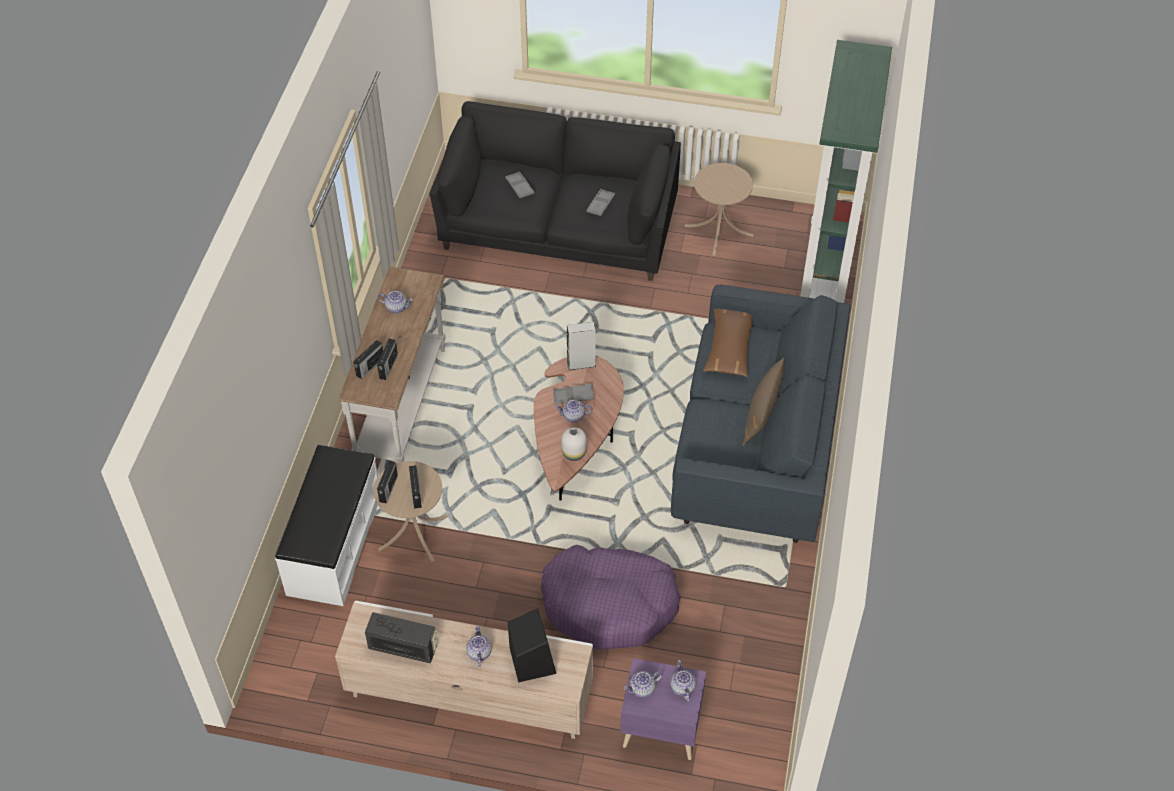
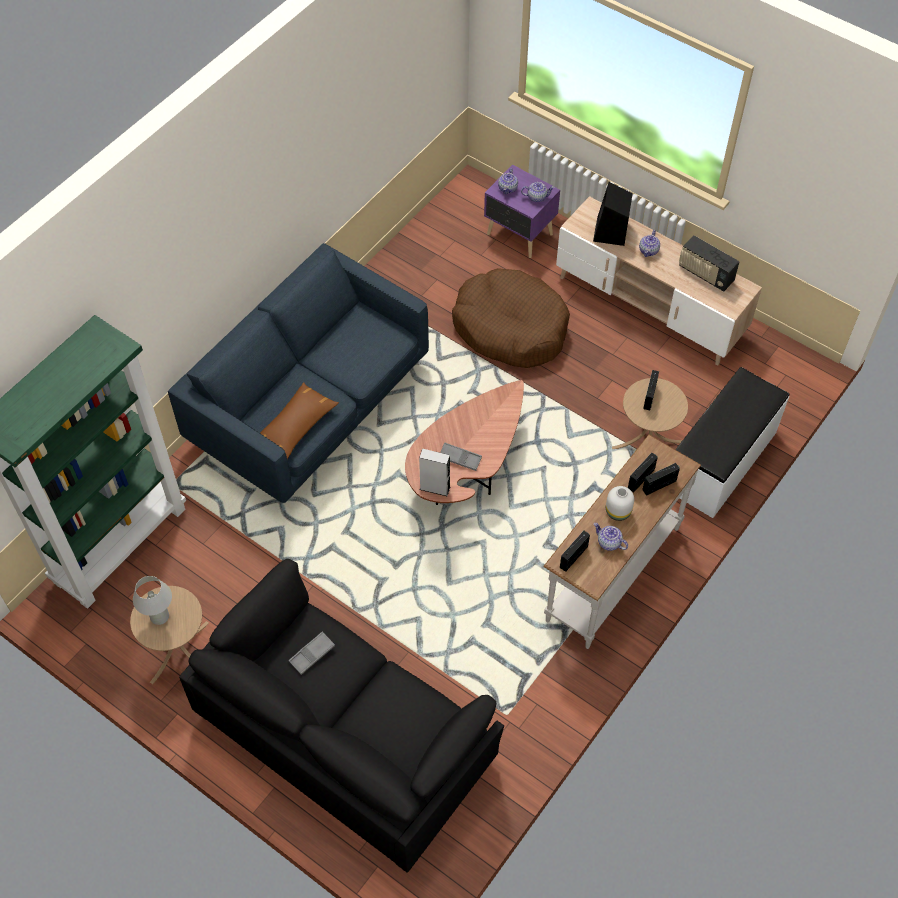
camera: 155 degrees left, 5 degrees up
(388, 489) = (673, 409): radio -> radio (574, 556)
(519, 187) = (388, 720): grey tray -> none
(573, 416) = (470, 439): teapot -> none
(574, 453) = (487, 405): white vase -> white vase (617, 511)
(609, 604) = (510, 328): purple dog bed -> brown dog bed
(728, 181) = (159, 616): none -> white table lamp
(762, 413) = (310, 357): brown pillow -> none

